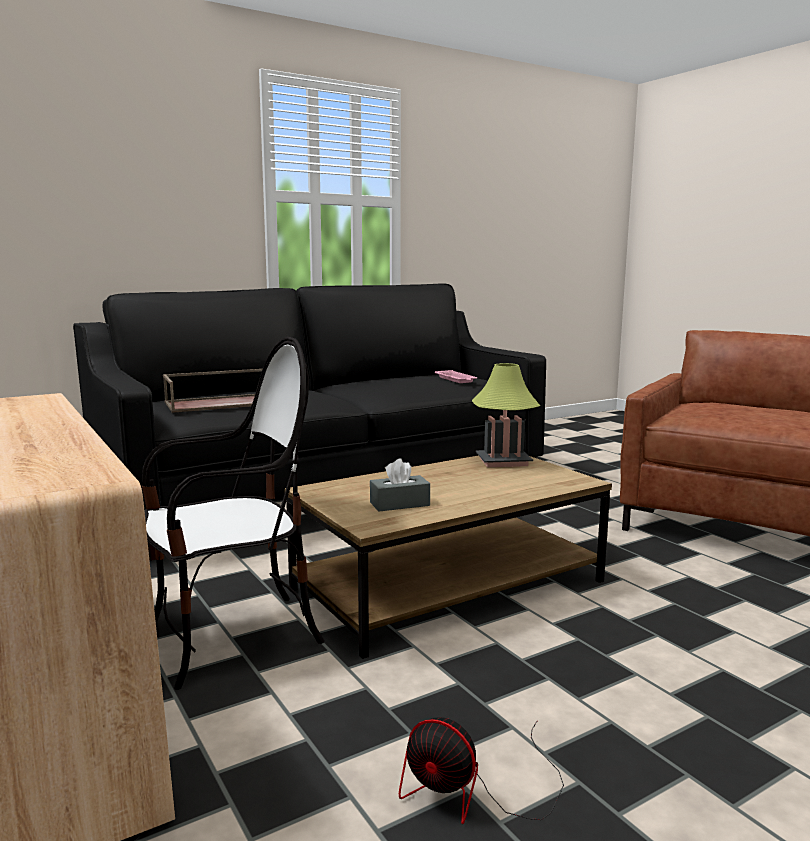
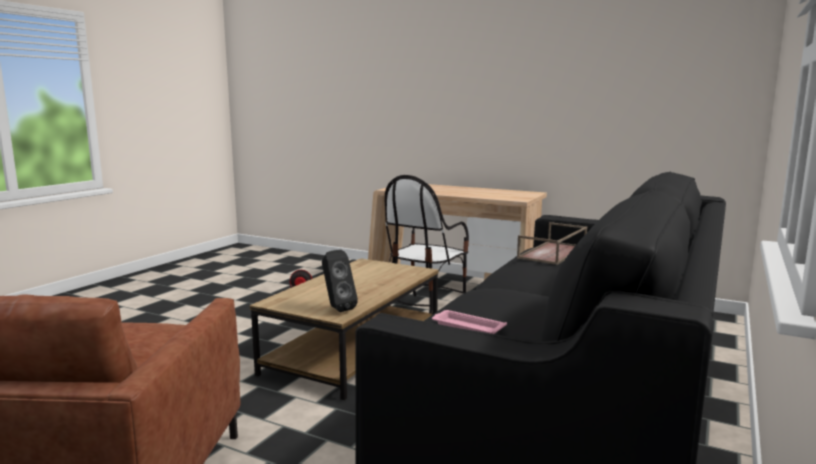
camera: 150 degrees right, 0 degrees up
(399, 504) = (365, 271): grey tissue box -> none
(503, 462) = (337, 308): table lamp -> black speaker

